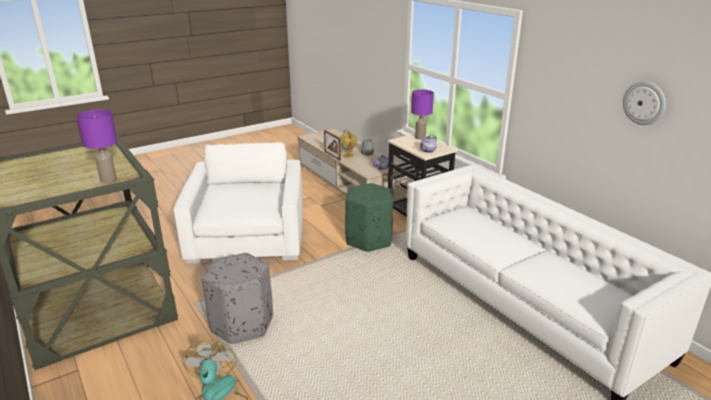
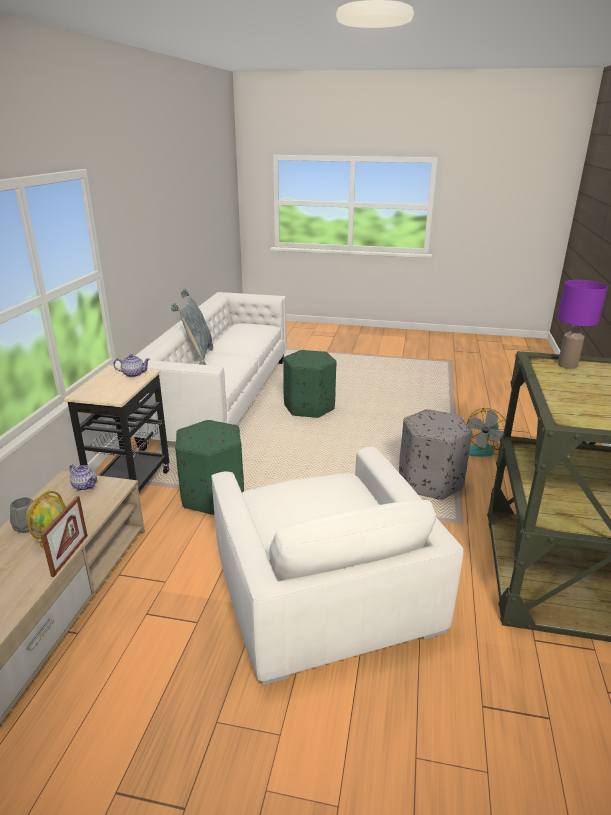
camera: 135 degrees left, 0 degrees up
(247, 234) = (324, 588): white armchair -> white armchair turned 60 degrees counterclockwise
(420, 138) = (88, 390): purple table lamp -> none
(445, 346) = (309, 407): none -> green ottoman
(524, 236) = (196, 360): none -> pillow
(644, 103) = (163, 217): wall clock -> none

